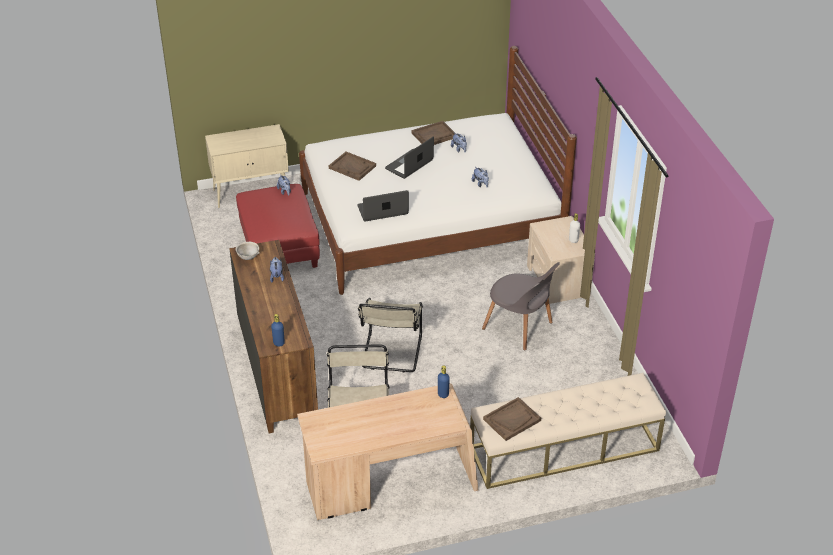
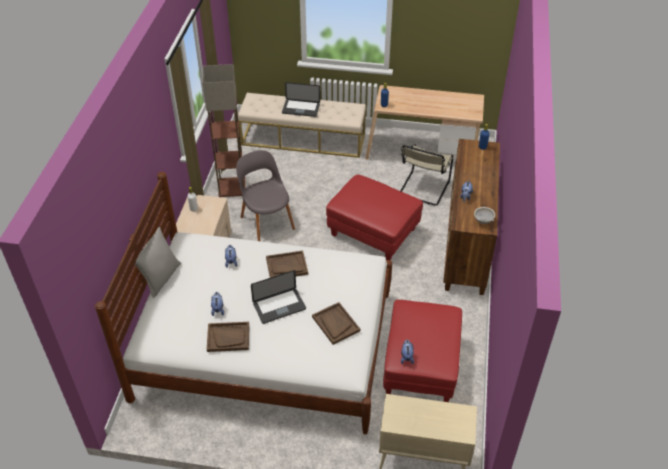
camera: 155 degrees left, 5 degrees up
(382, 210) = (336, 262): laptop -> laptop (301, 109)
(391, 353) = (373, 232): beige chair -> red ottoman
(512, 420) = (341, 111): brown tray -> brown tray (286, 266)
(530, 157) = (161, 278): none -> grey pillow
(593, 352) = (232, 187): none -> floor lamp

